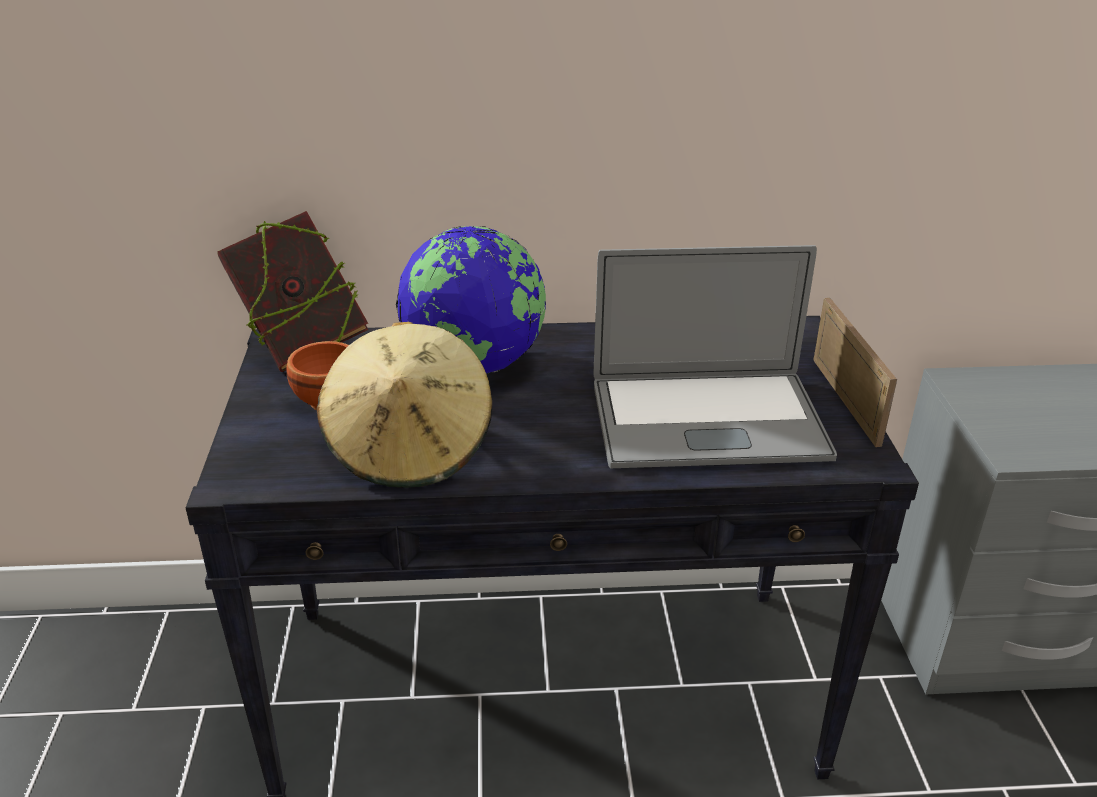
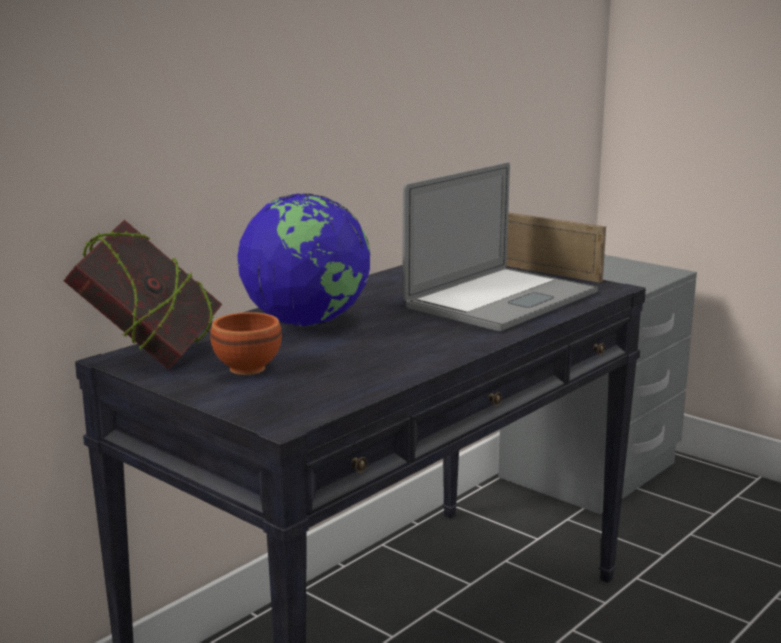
camera: 45 degrees left, 15 degrees down
(410, 447) = (363, 365): beige hat -> none

